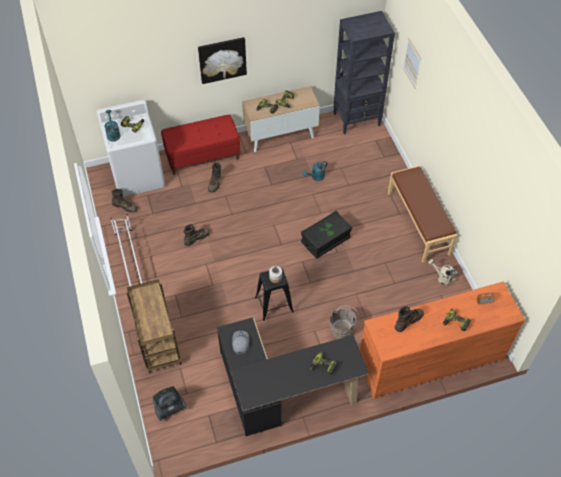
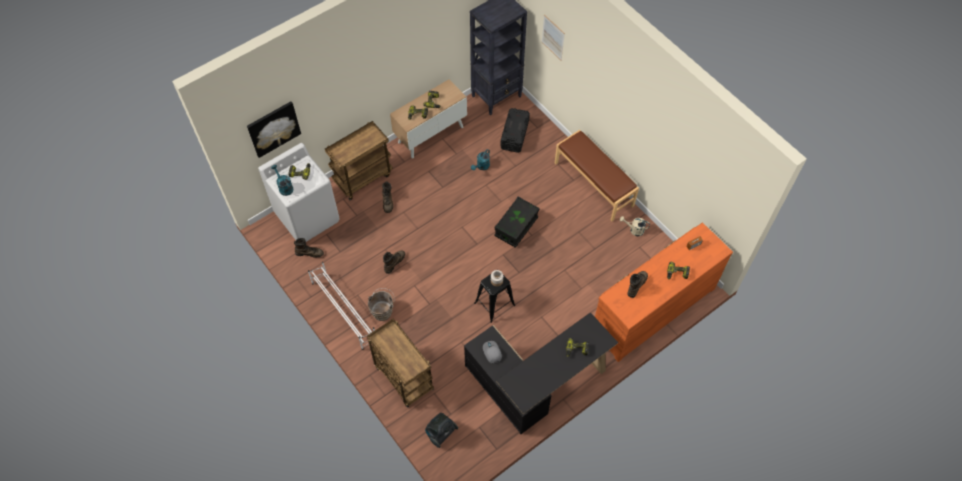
camera: 20 degrees left, 5 degrees up
(202, 156) = (363, 177): red bench -> brown cart
(222, 59) = (368, 82): picture -> picture (273, 128)
(343, 329) = (566, 307): brown bucket -> brown bucket (383, 310)
(359, 158) = (514, 135): none -> black storage box

